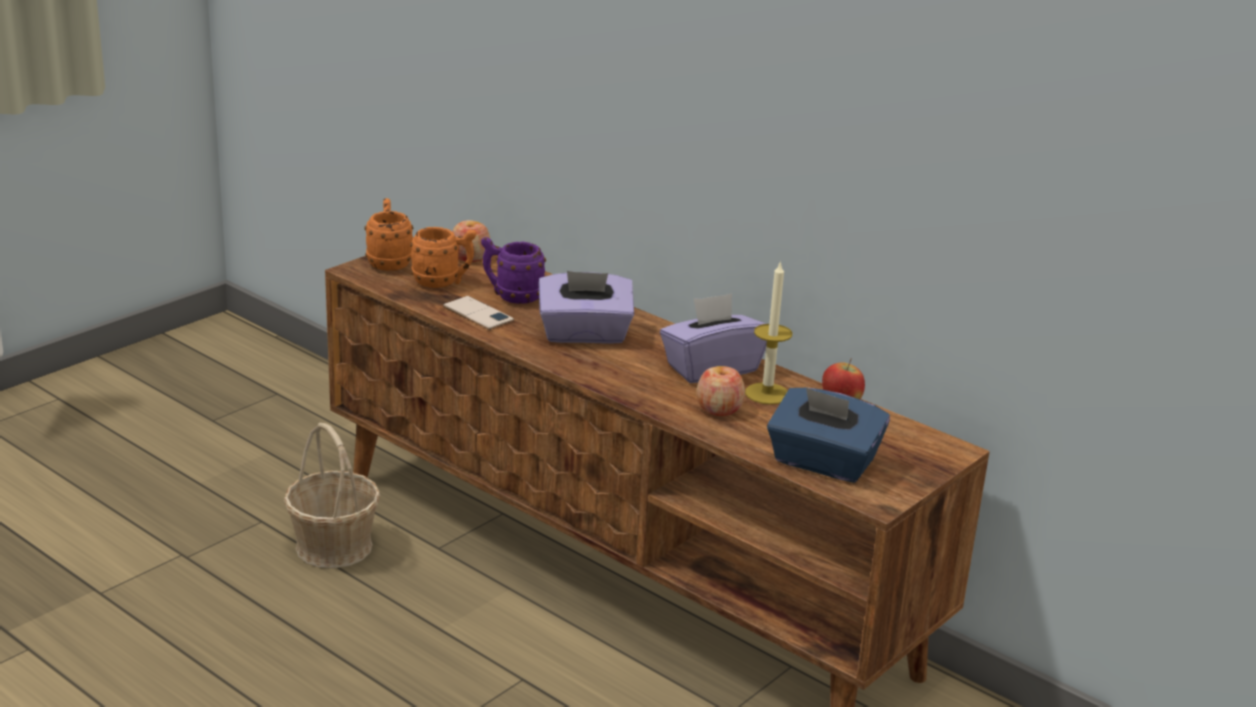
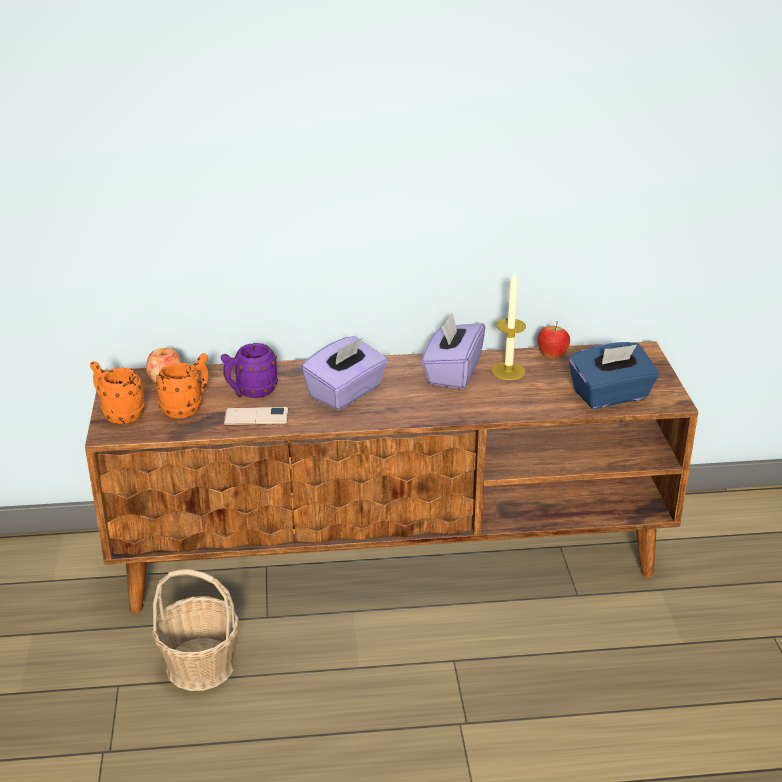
camera: 45 degrees left, 5 degrees up
(719, 409) = (506, 396): apple -> none

